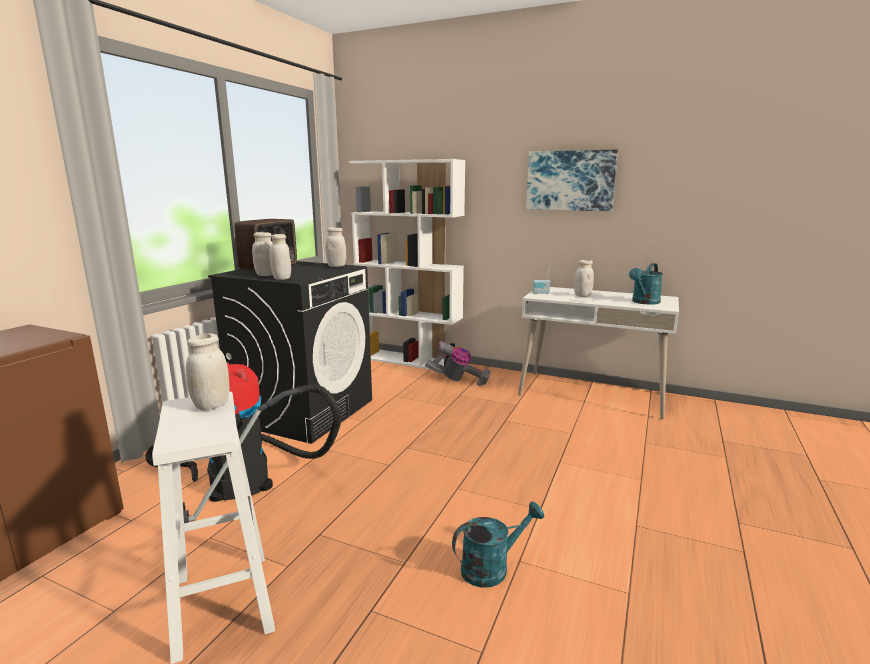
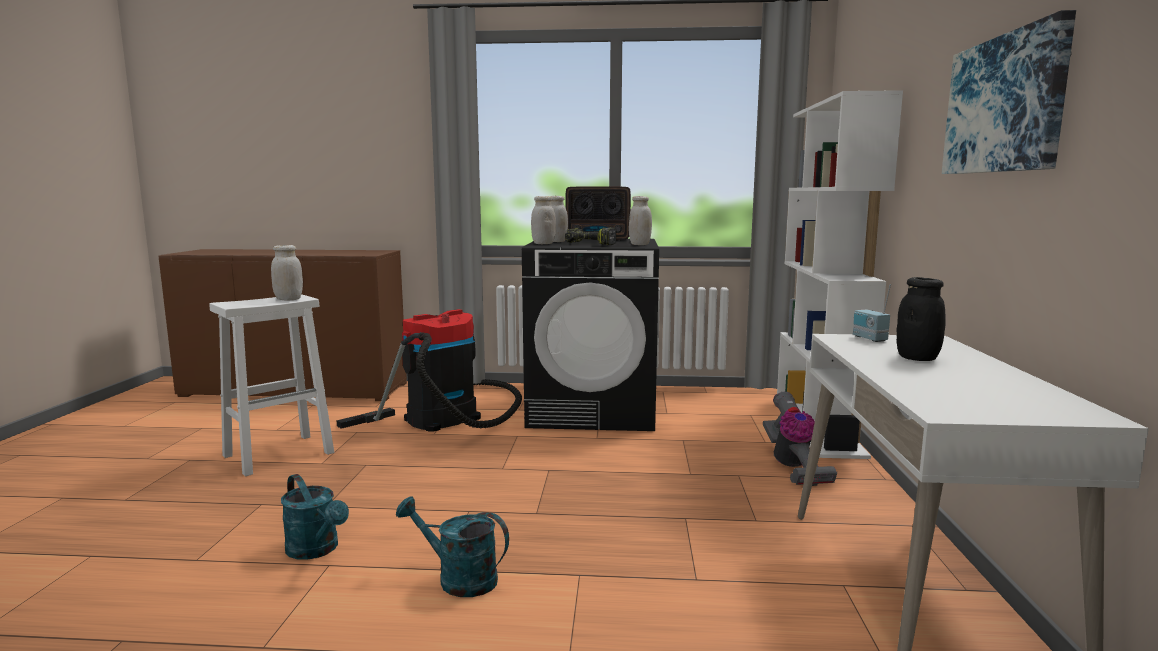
camera: 70 degrees right, 5 degrees down
(314, 272) = (589, 244): none -> power drill
(582, 295) = (917, 358): white jar -> black jar
(644, 302) = (963, 396): turquoise watering can -> turquoise watering can (458, 579)

